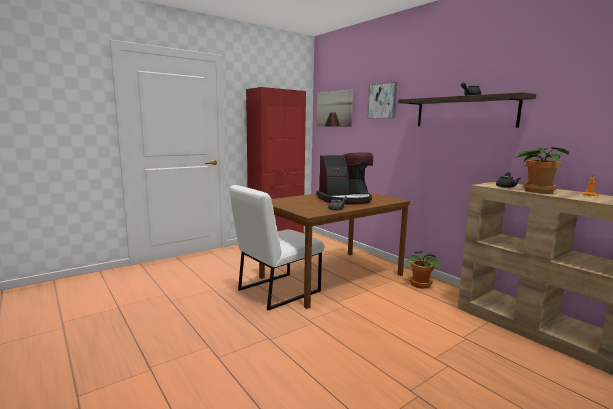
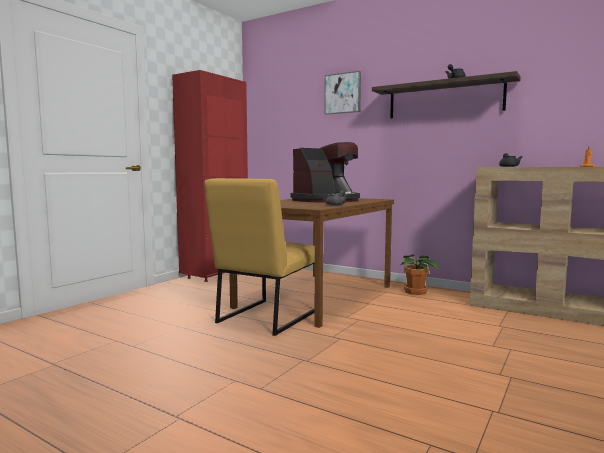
camera: 20 degrees left, 5 degrees down
(277, 291) = (266, 317): white chair -> yellow chair
(334, 109) = (275, 106): picture -> none
(537, 191) = (542, 166): potted plant -> none

